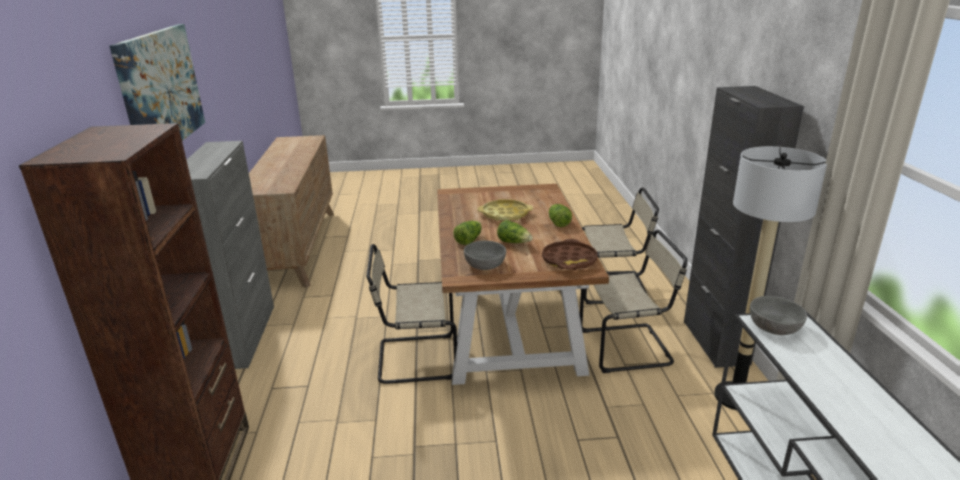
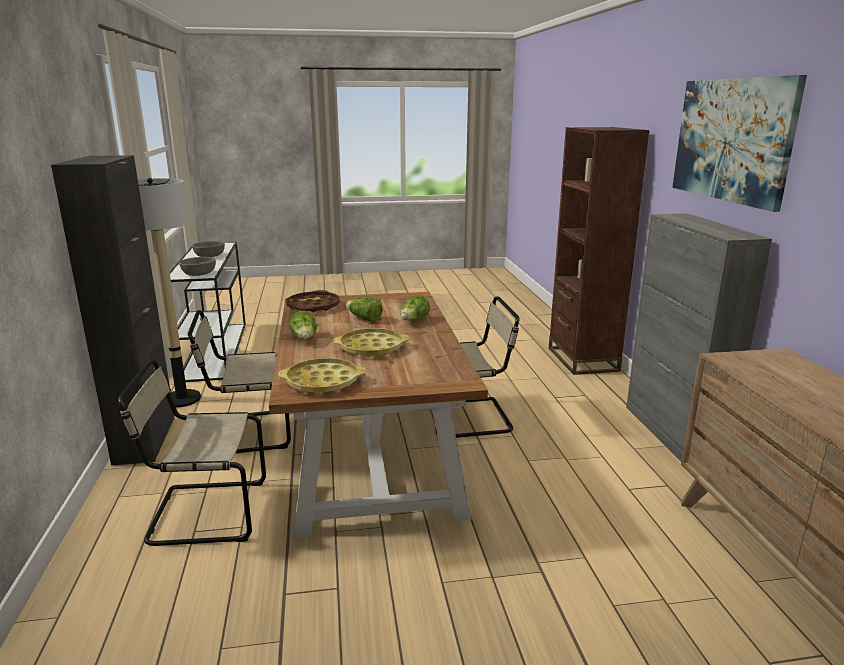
camera: 175 degrees right, 5 degrees down
(485, 264) = (394, 303): grey bowl -> grey bowl (209, 256)
(532, 193) = (322, 382): none -> yellow tray

